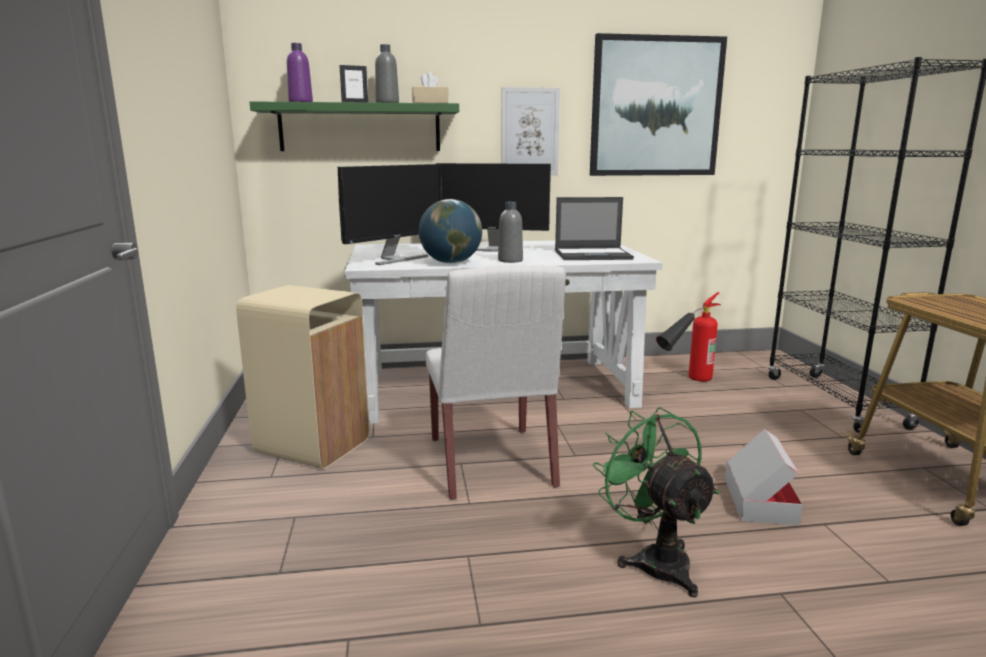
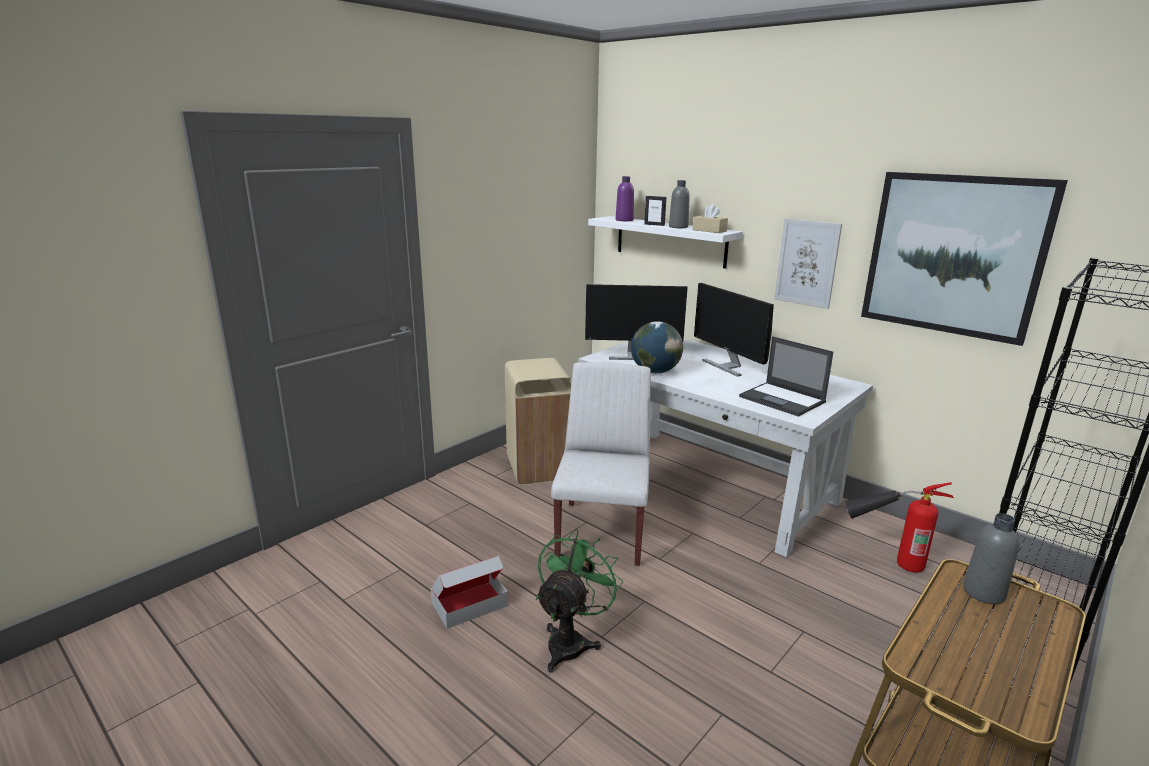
camera: 50 degrees right, 5 degrees up
(360, 128) = (670, 241): green shelf -> white shelf
(491, 463) = (602, 532): white chair -> white chair turned 150 degrees clockwise
(510, 260) = (699, 383): grey bottle -> grey bottle (983, 592)
(759, 501) = (713, 668): cardboard box -> cardboard box (469, 604)

